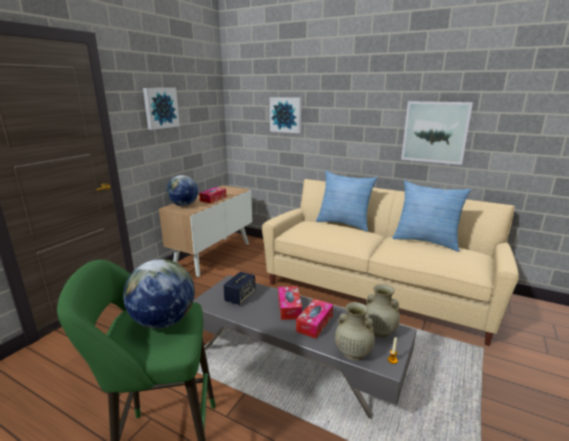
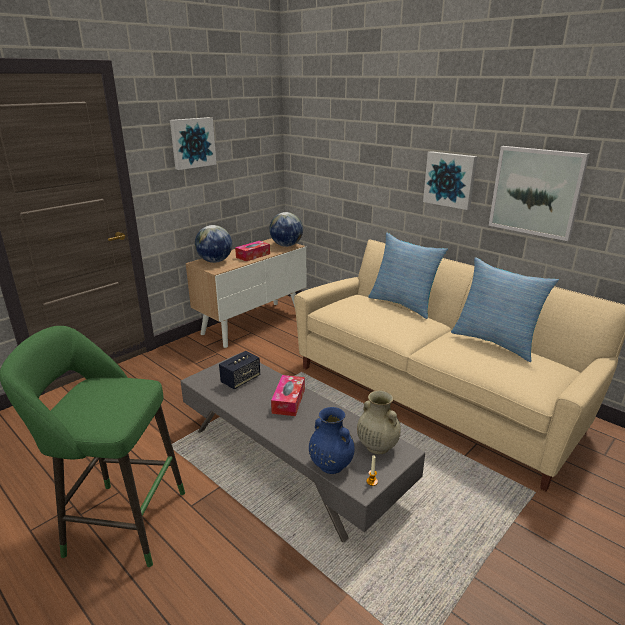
camera: 15 degrees right, 5 degrees up
(163, 321) = (112, 396): globe -> globe (286, 245)
(286, 114) = (352, 153): picture -> picture (450, 179)
(314, 323) = (307, 424): tissue box -> none
(352, 353) = (330, 465): beige vase -> blue vase

